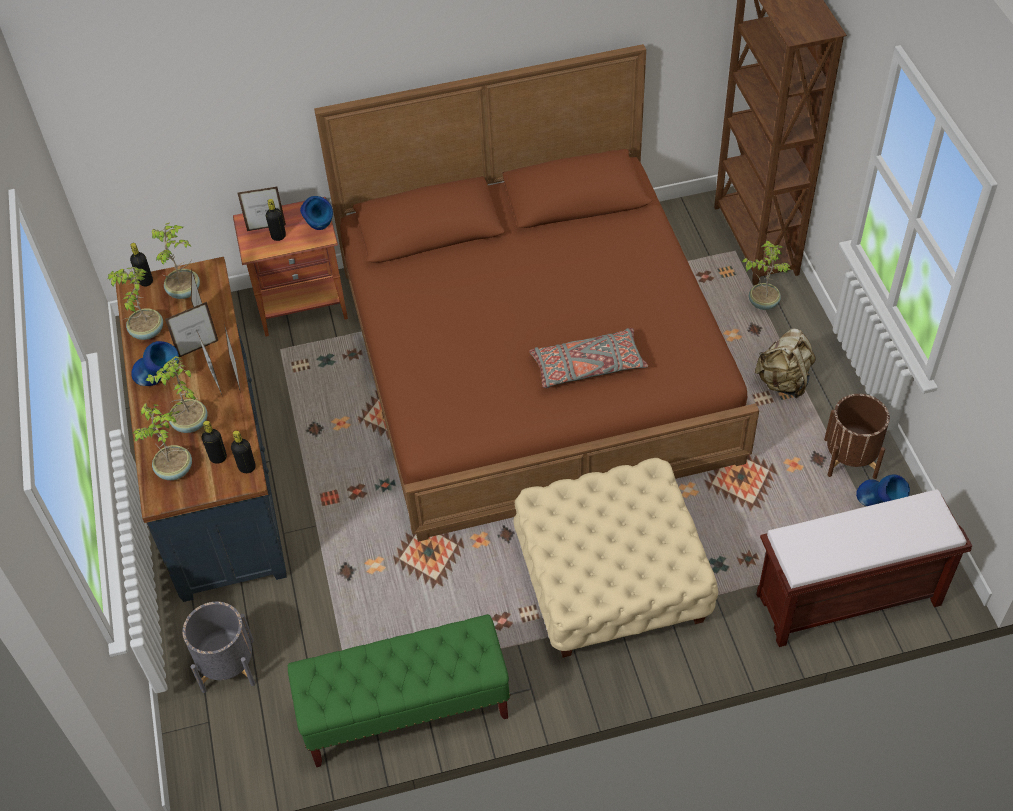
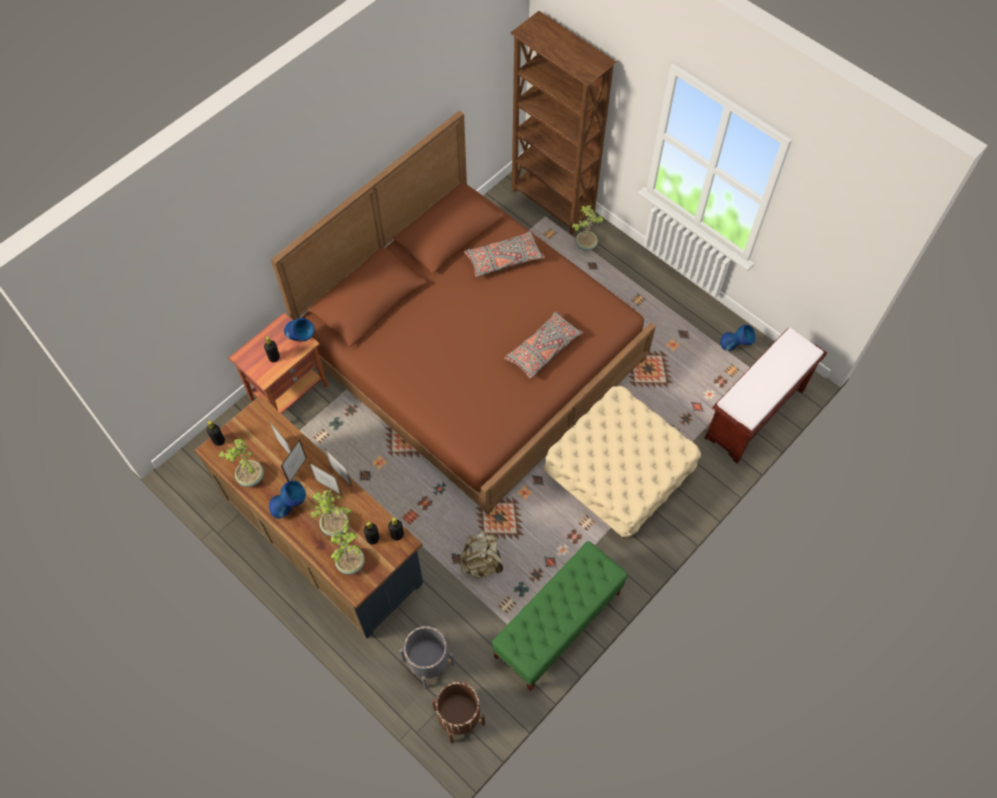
camera: 35 degrees left, 10 degrees up
(185, 291) = (253, 433): potted plant -> none
(266, 228) = (260, 355): picture frame -> none
(616, 250) = (504, 259): none -> grey pillow
(783, 381) = (631, 293): beige backpack -> beige backpack (481, 562)
(850, 458) = (700, 324): brown planter -> brown planter (459, 716)

